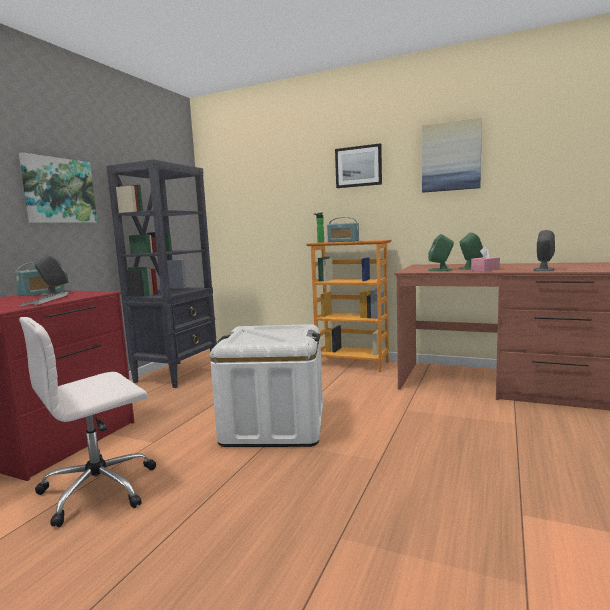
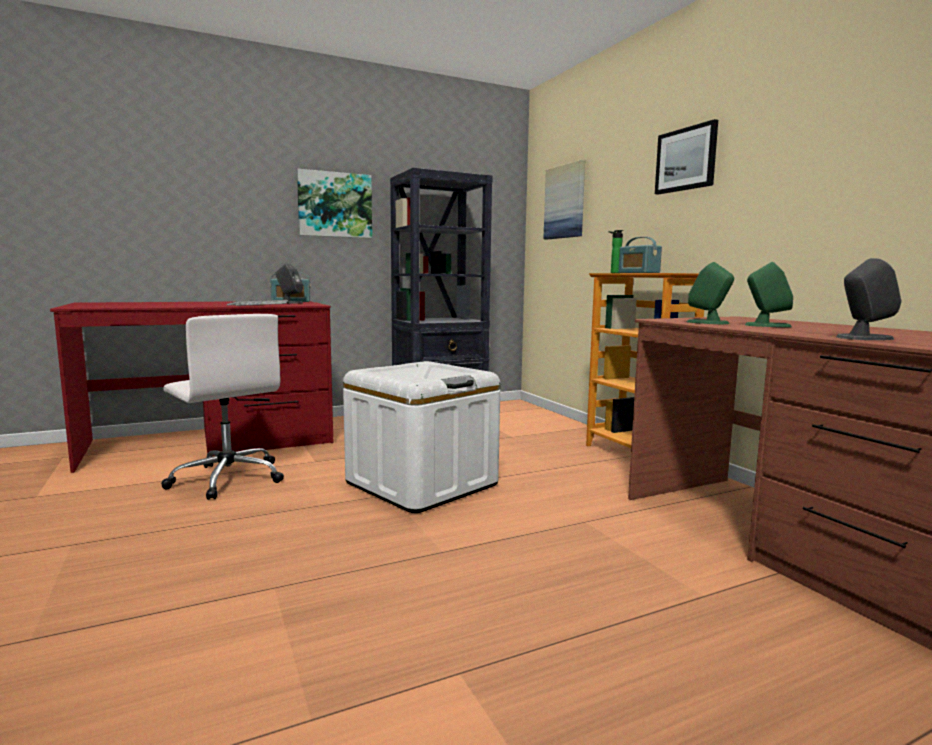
camera: 40 degrees right, 0 degrees up
(101, 488) = (228, 478): white office chair -> white office chair turned 135 degrees counterclockwise
(451, 156) = (819, 128): picture -> picture (565, 202)
(485, 270) = (771, 328): pink tissue box -> none

